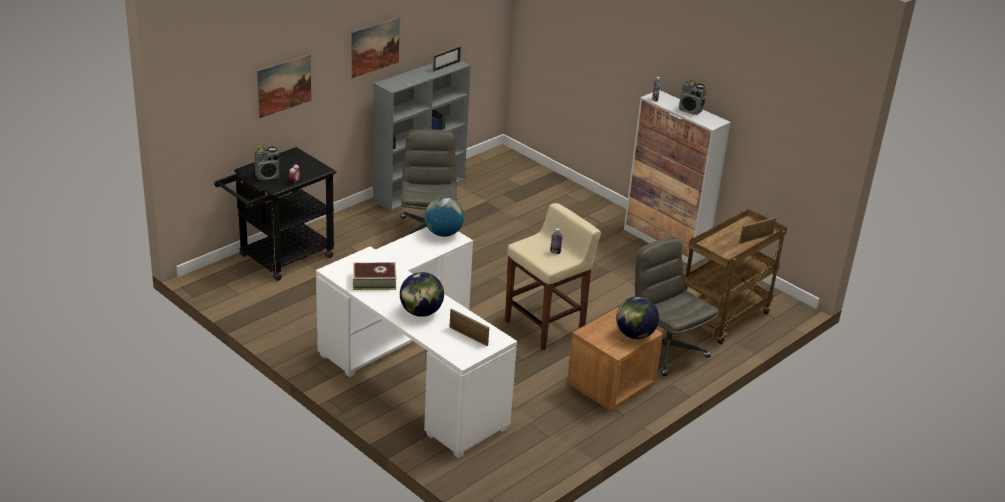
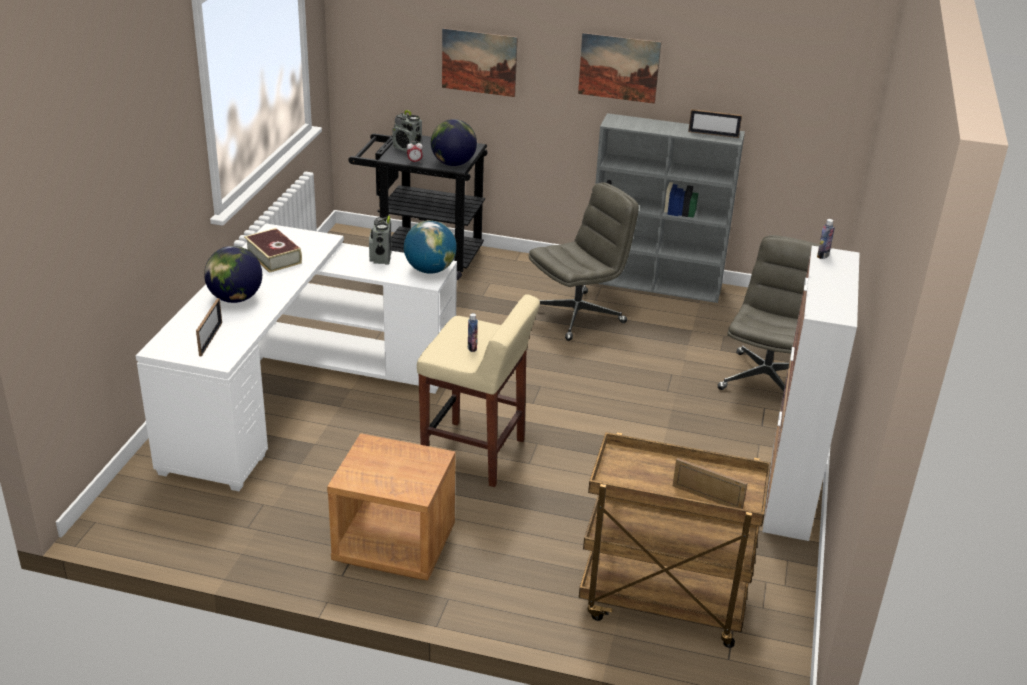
camera: 60 degrees right, 0 degrees up
(634, 335) = (400, 483): globe -> globe (453, 163)
(665, 350) = (524, 570): grey office chair -> grey office chair (765, 379)
(690, 111) = (835, 288): radio -> radio (380, 257)

